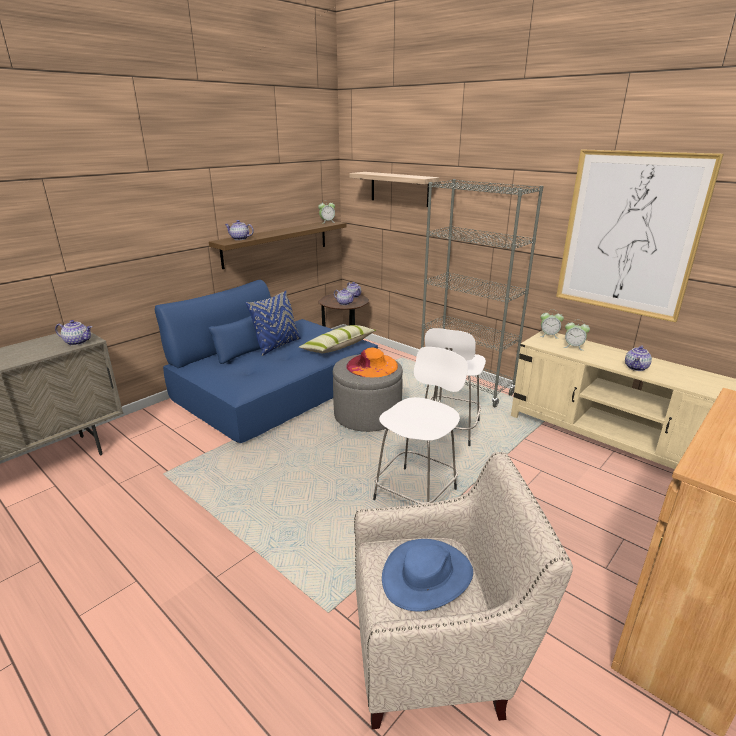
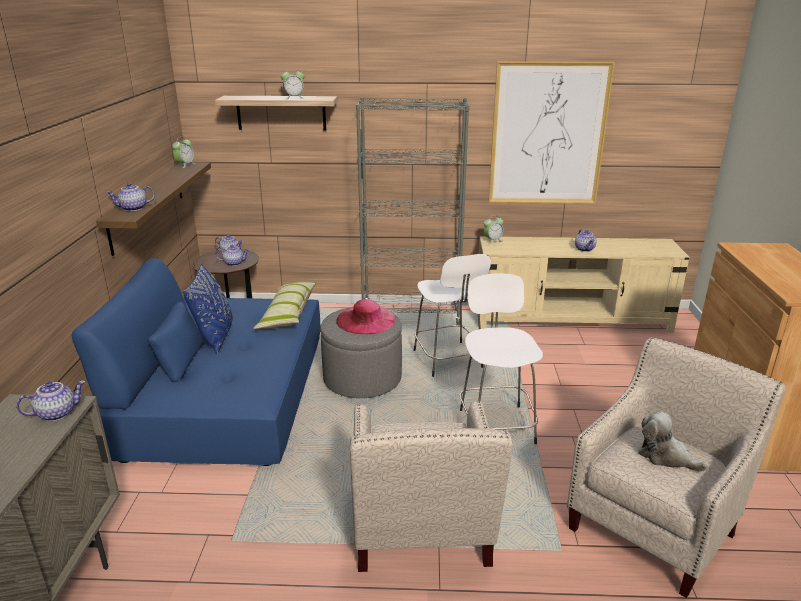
camera: 40 degrees left, 0 degrees up
(255, 535) = (420, 535): none -> beige armchair
(372, 365) = (366, 320): orange hat -> pink hat
(427, 576) = (665, 456): blue hat -> plush toy
(573, 347) = (523, 245): alarm clock -> alarm clock (294, 98)

